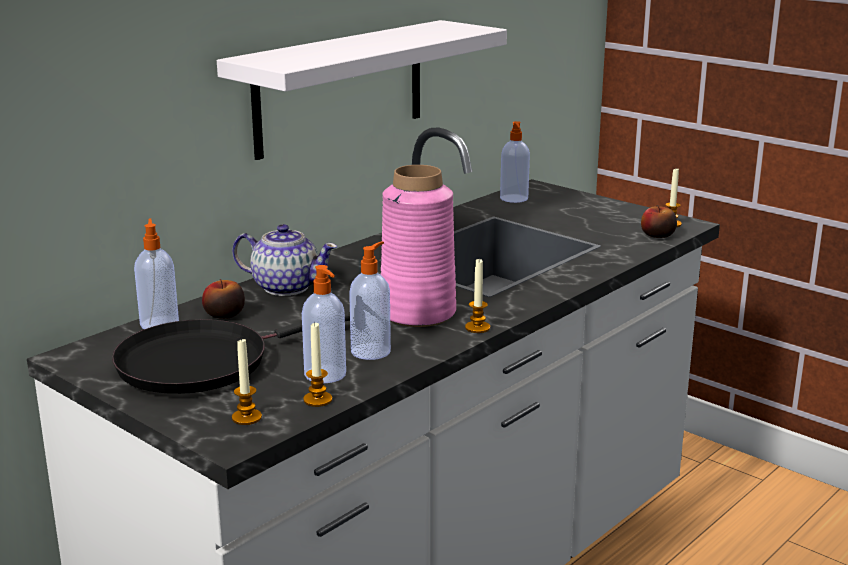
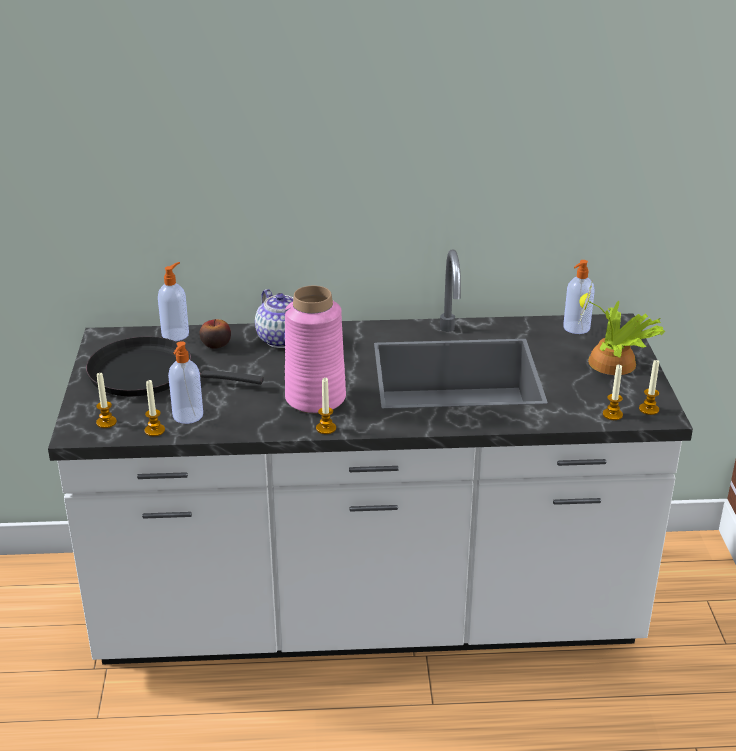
camera: 45 degrees right, 10 degrees up
(340, 88) = (389, 195): white shelf -> none
(371, 351) = (239, 412): soap dispenser -> none
(589, 209) = (614, 364): none -> potted plant
(657, 235) = (612, 414): apple -> candle

